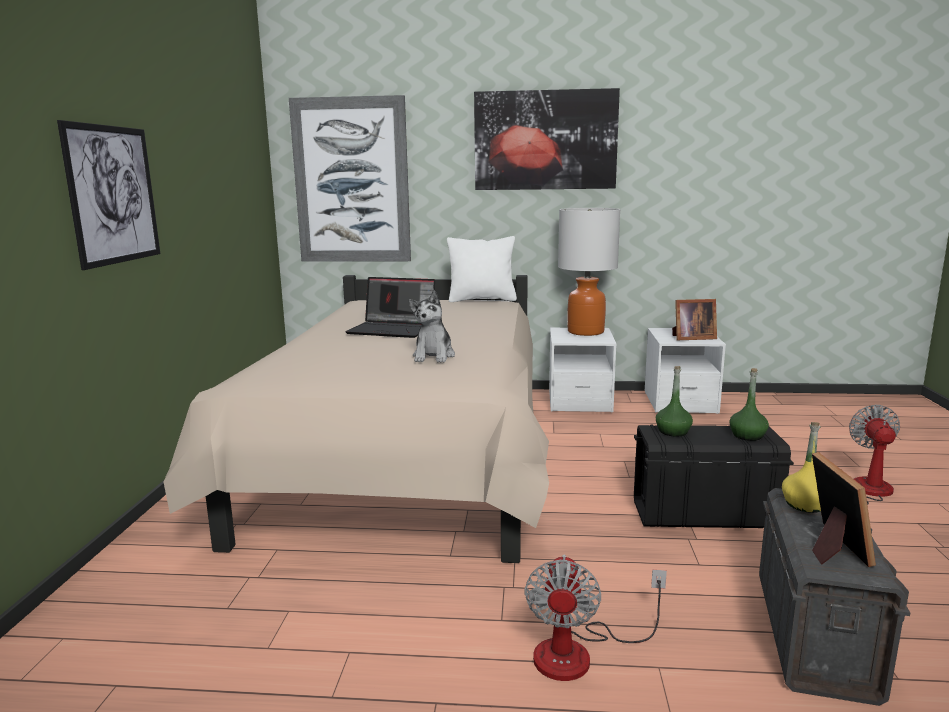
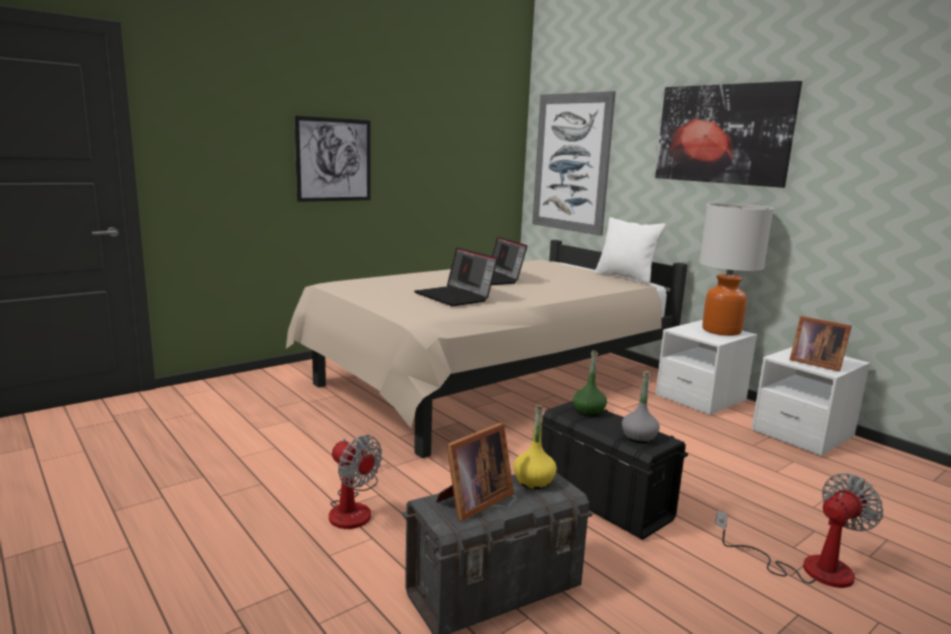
camera: 45 degrees right, 0 degrees up
(434, 356) = (455, 297): plush toy -> laptop
(579, 653) = (353, 508): fan -> fan turned 105 degrees counterclockwise
(747, 436) = (639, 437): green bottle -> grey bottle

